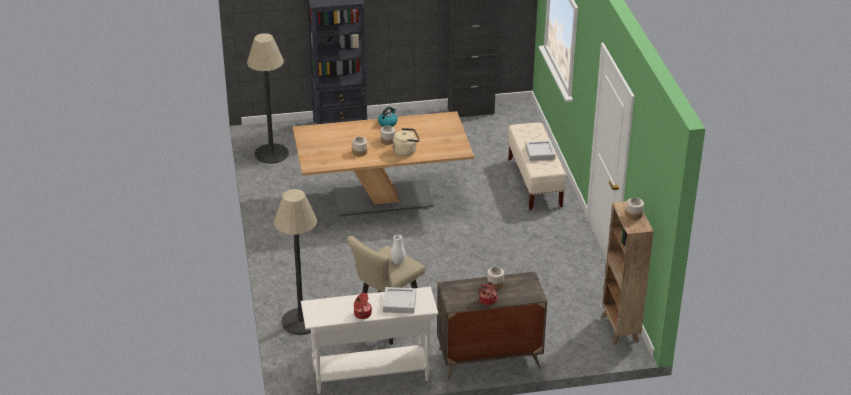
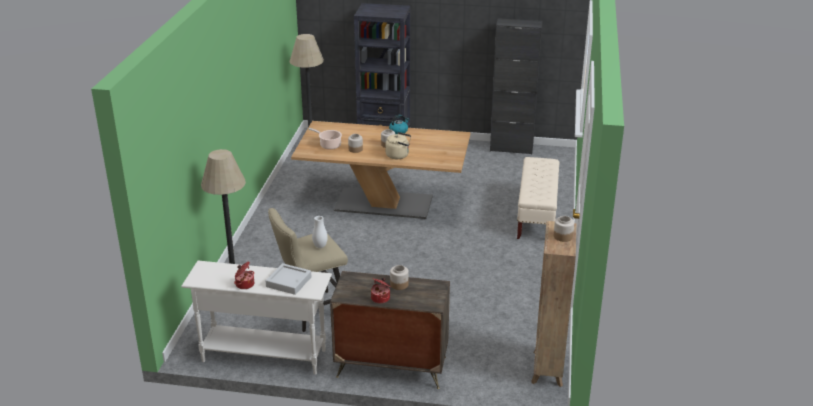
camera: 20 degrees right, 5 degrees down
(330, 152) = (329, 145): none -> cooking pot
(540, 153) = (539, 184): grey tray -> none

